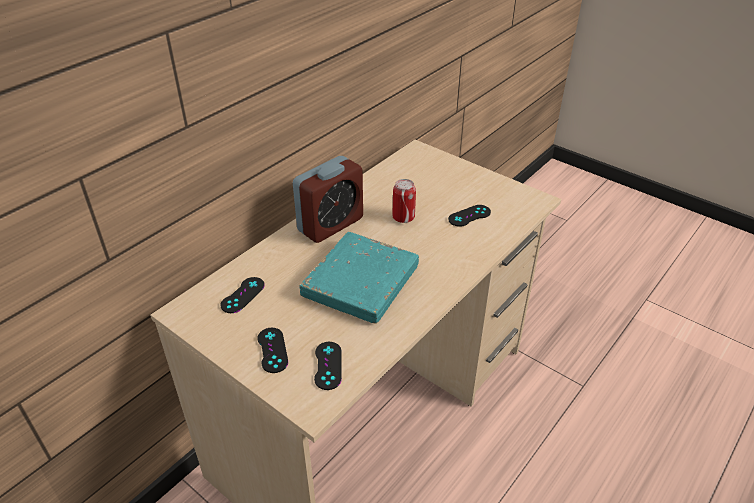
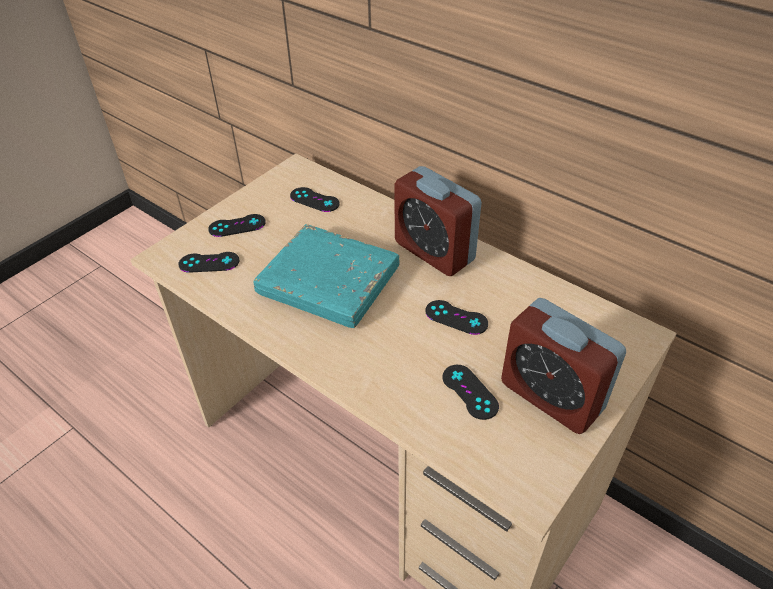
camera: 90 degrees right, 5 degrees up
(403, 217) = (456, 317): can -> black game controller
(468, 186) = (551, 396): none -> alarm clock

